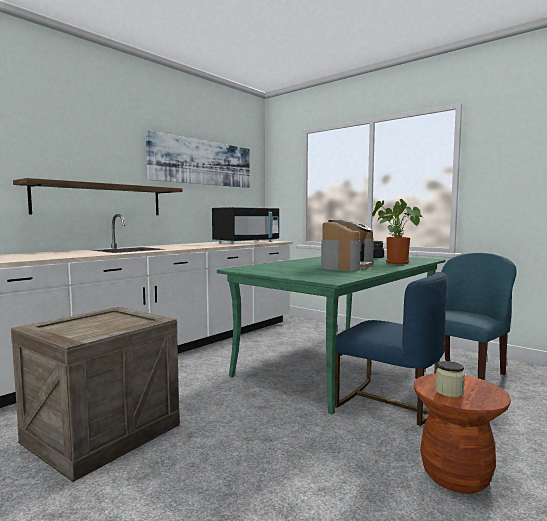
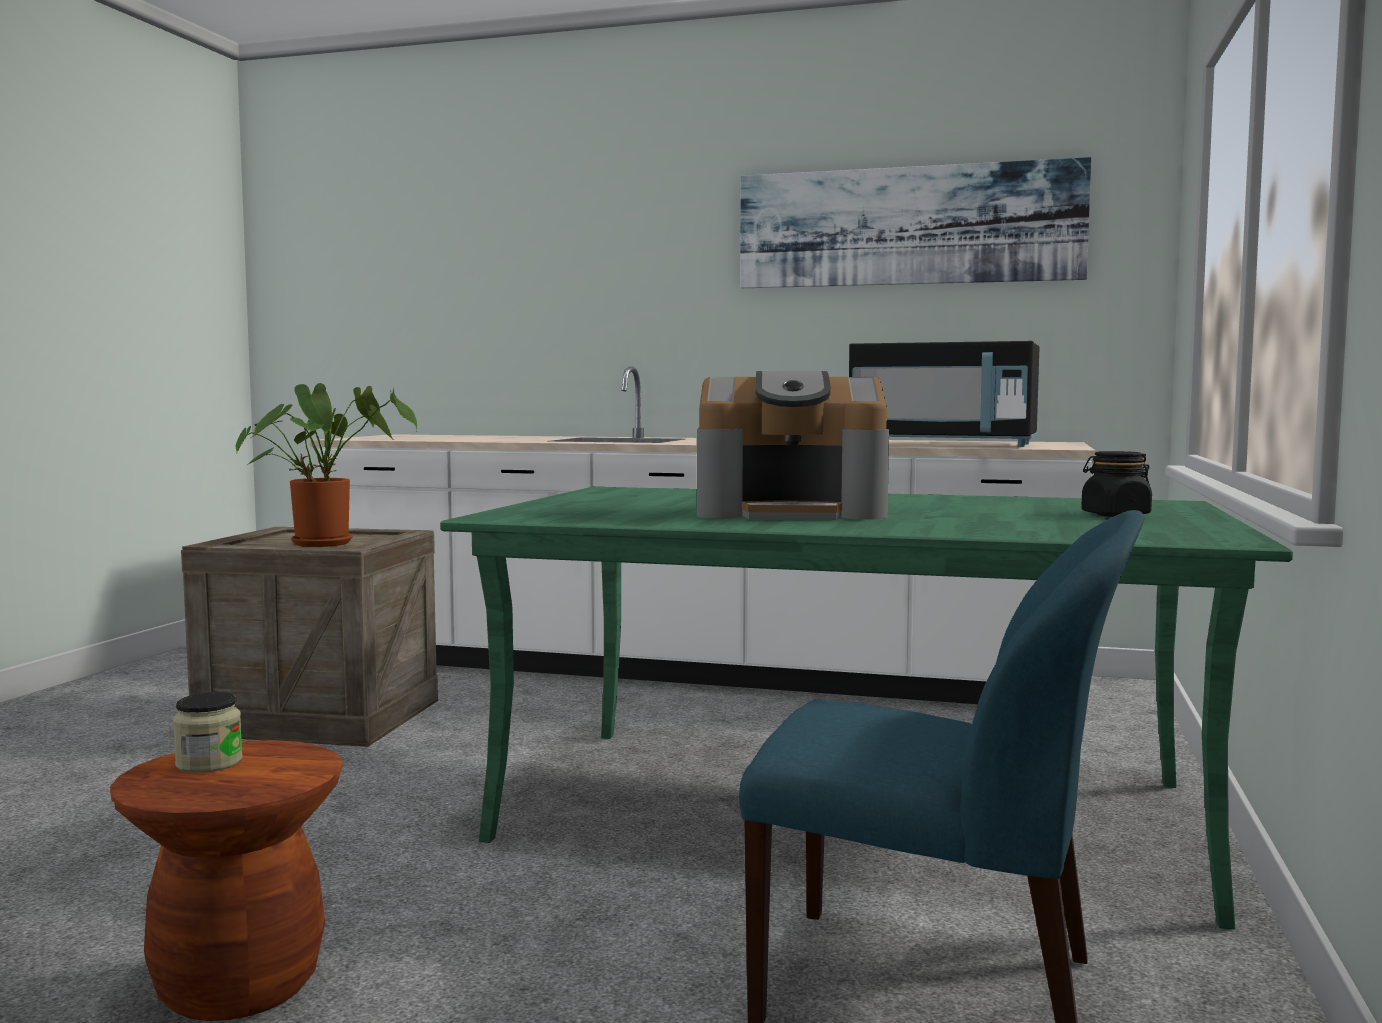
camera: 65 degrees right, 0 degrees up
(100, 200) = (636, 339): shelf -> none
(388, 403) = (588, 892): blue chair -> none
(394, 262) = (986, 526): potted plant -> potted plant (327, 543)

